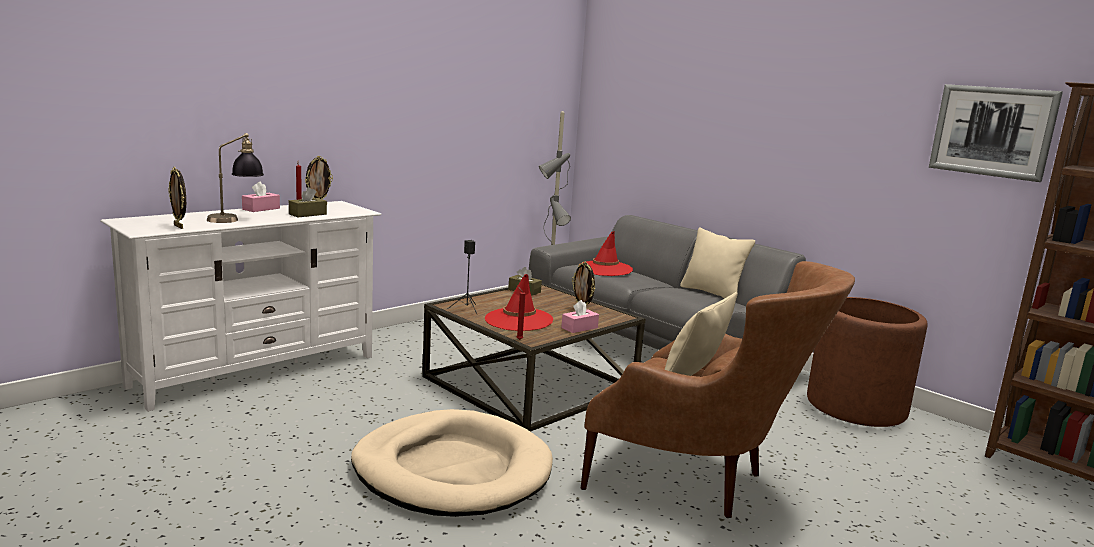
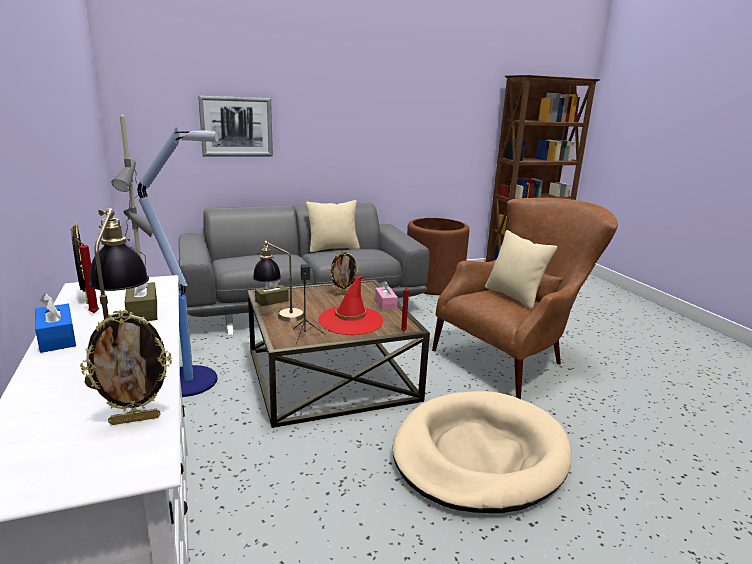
camera: 65 degrees left, 5 degrees up
(261, 209) = (57, 338): pink tissue box -> blue tissue box
(461, 337) = (190, 381): none -> floor lamp
(497, 297) = (279, 315): none -> table lamp
(605, 269) = (255, 259): red hat -> none
(992, 131) = (465, 104): picture -> picture (236, 127)

